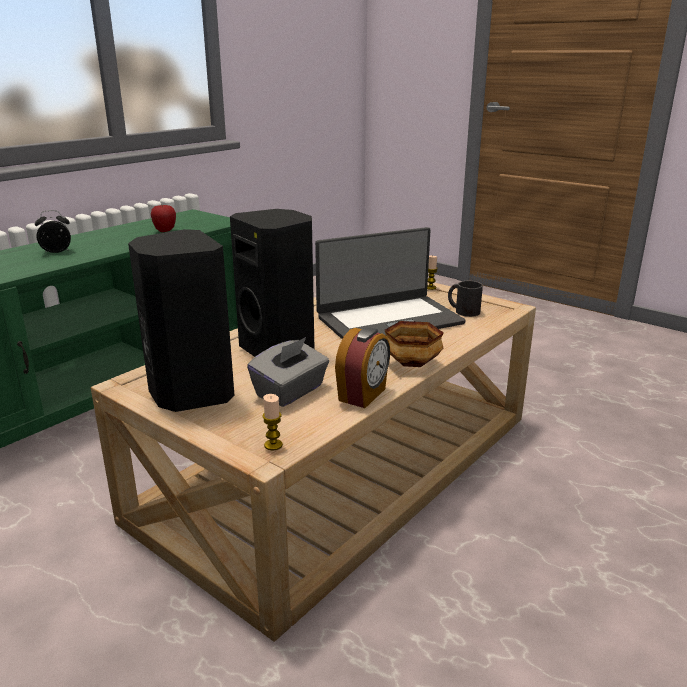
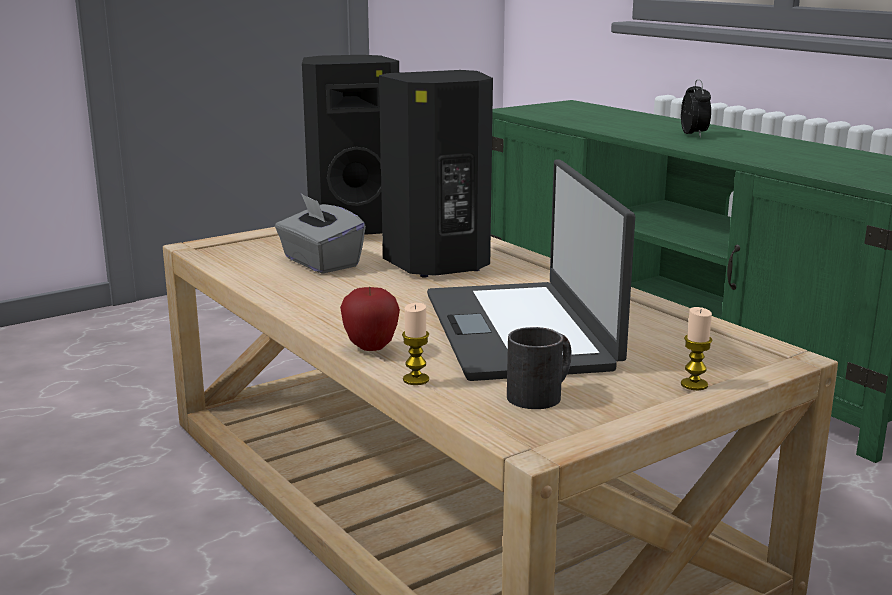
camera: 105 degrees right, 5 degrees down
(165, 231) = (817, 163): apple -> apple (371, 348)
(273, 445) = (214, 248): candle -> candle (416, 379)
(363, 395) = (271, 286): alarm clock -> none
(412, 362) = (335, 318): bowl -> none

